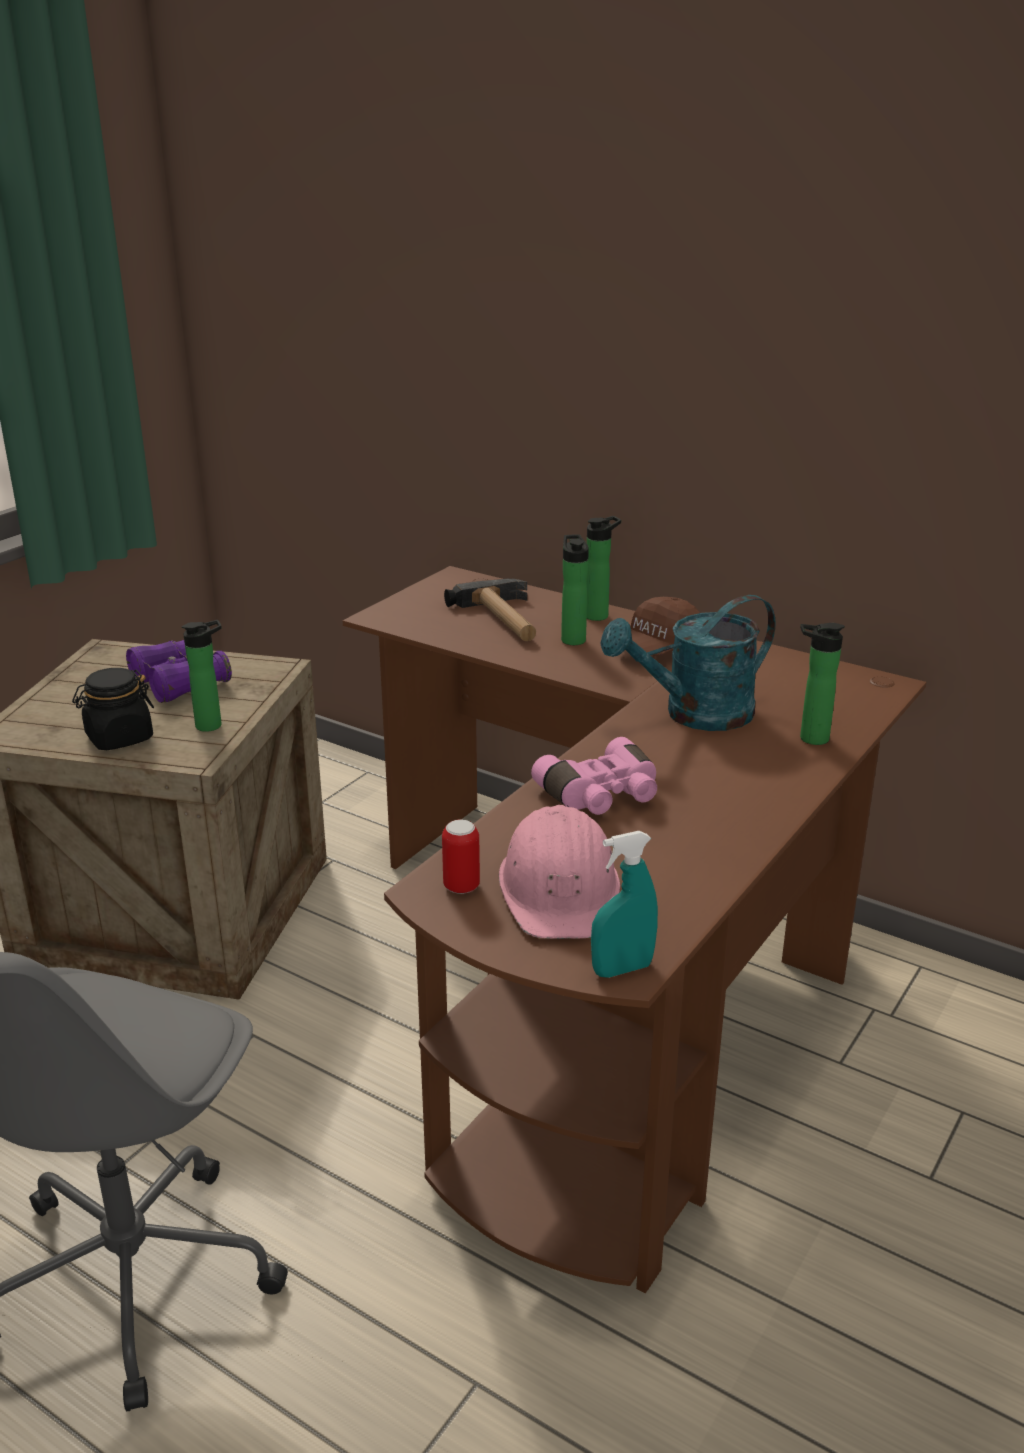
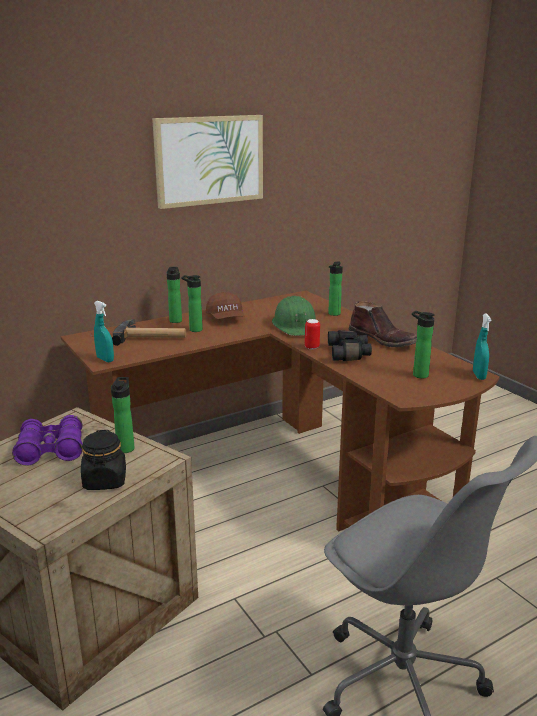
camera: 65 degrees left, 5 degrees down
(389, 615) = (105, 359): none -> turquoise spray bottle
(461, 887) = (405, 391): can -> can (312, 347)
(560, 889) = (418, 374): pink hard hat -> bottle
(602, 796) = (349, 354): pink binoculars -> black binoculars
(695, 715) = (296, 325): turquoise watering can -> green hard hat
(721, 818) = (383, 339): none -> brown boot
(738, 331) = (209, 160): none -> picture

